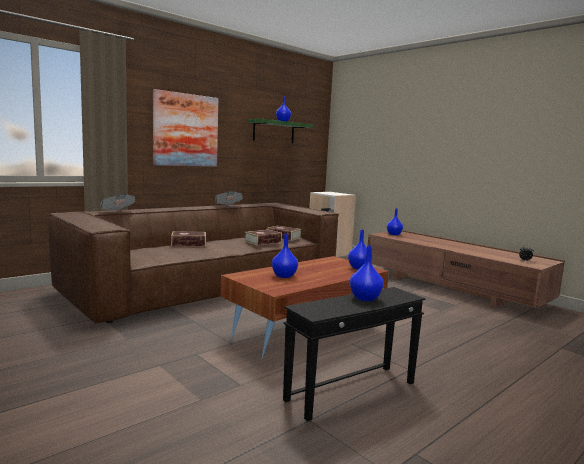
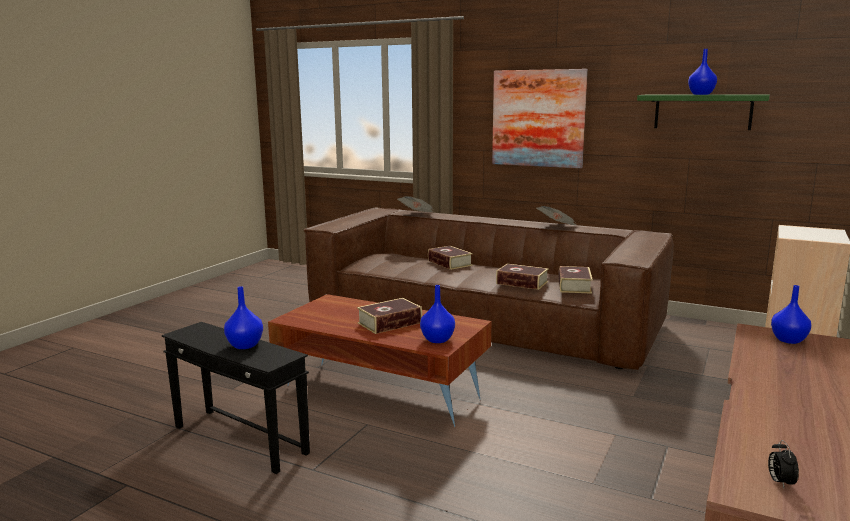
camera: 70 degrees right, 5 degrees up
(284, 276) = (348, 314): blue vase -> none
(316, 271) = (389, 323): none -> book

